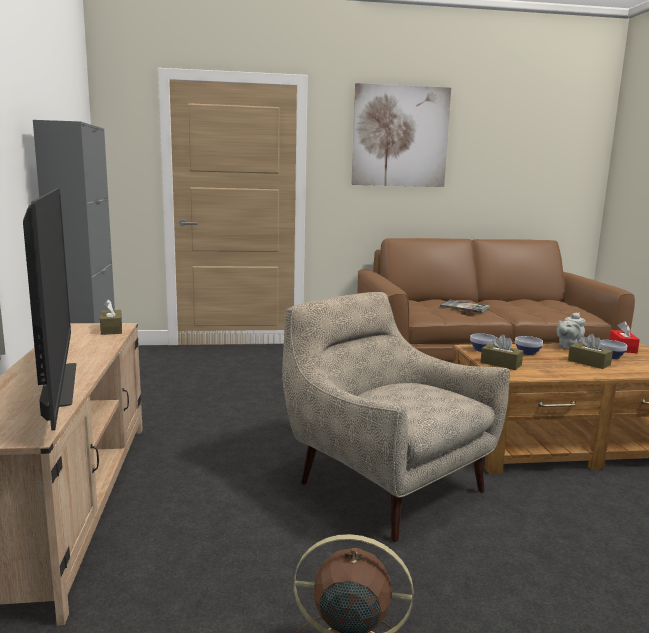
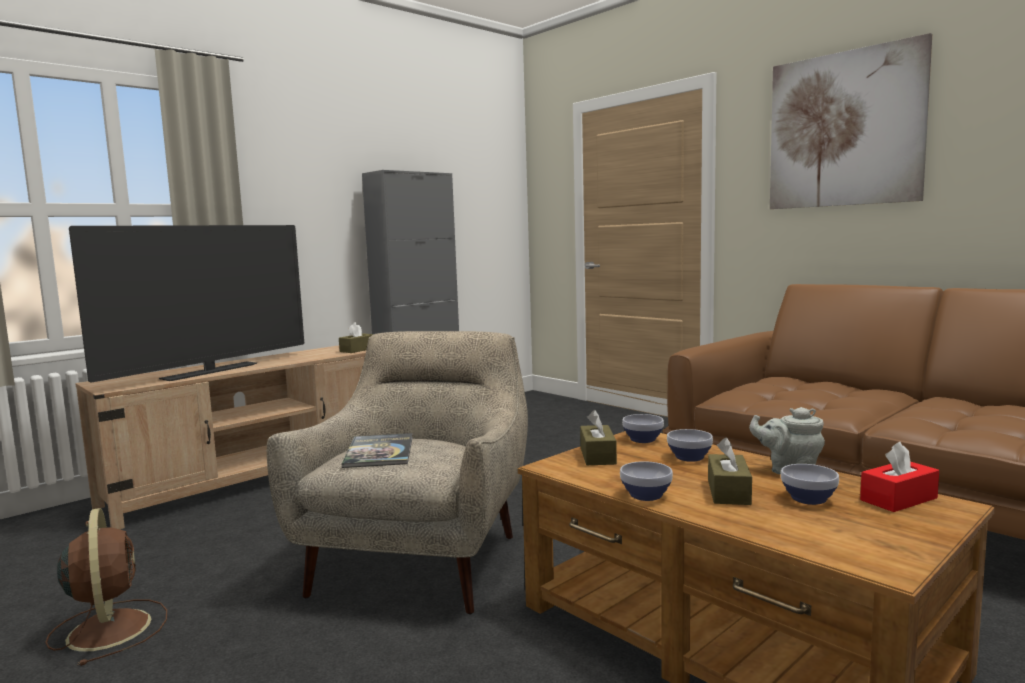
camera: 55 degrees right, 5 degrees down
(465, 307) = (835, 396): book -> book (379, 452)
(580, 374) = (645, 496): none -> bowl

